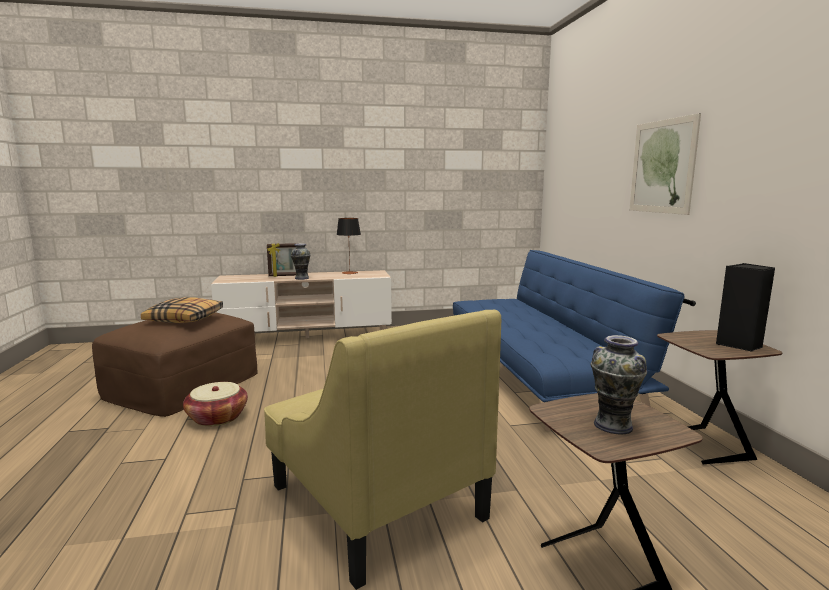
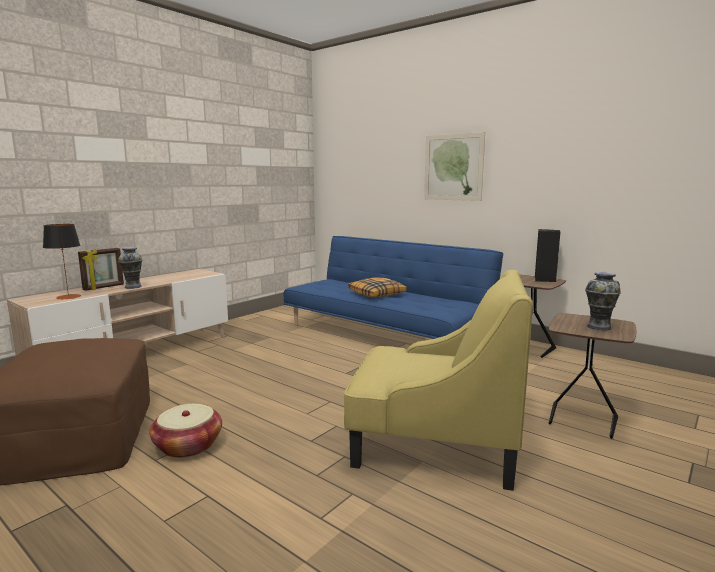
camera: 40 degrees left, 0 degrees up
(185, 319) = (78, 350): pillow -> pillow (377, 294)
(349, 273) = (170, 275): table lamp -> table lamp (68, 297)

